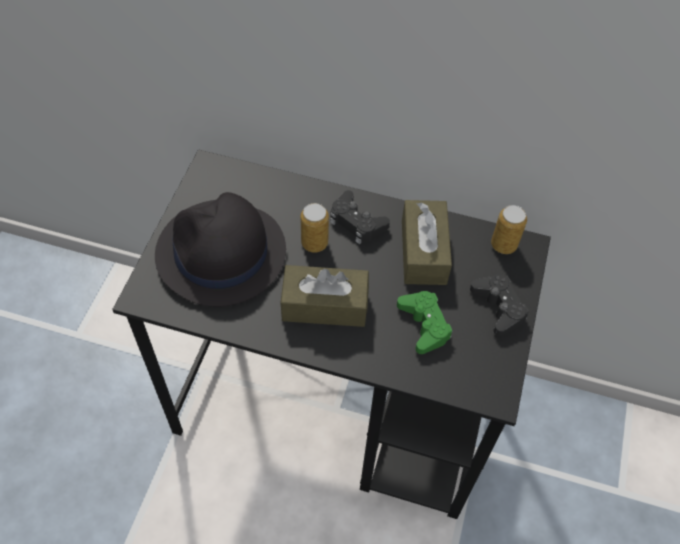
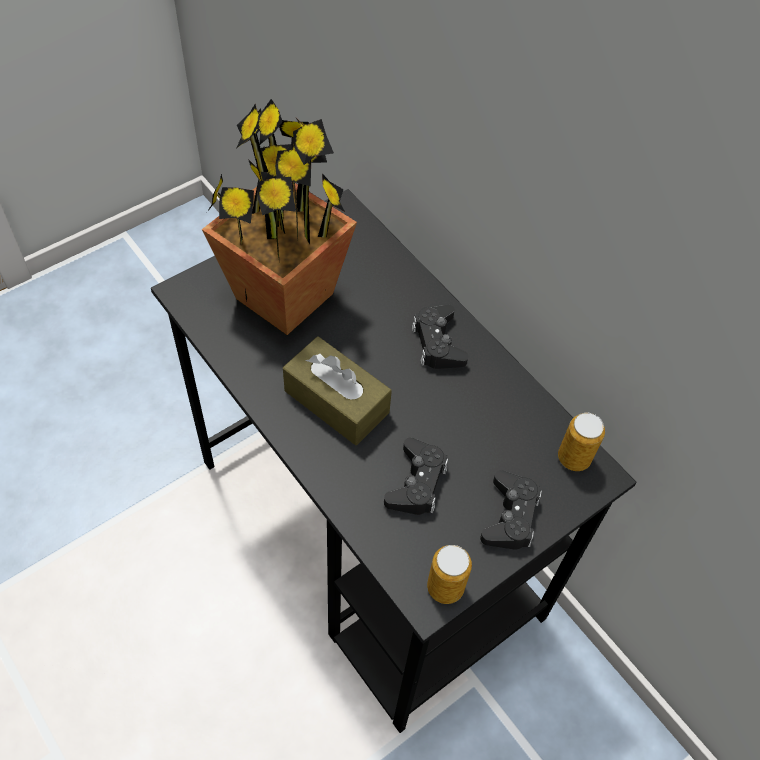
camera: 35 degrees right, 0 degrees up
(220, 254) = (283, 295): black hat -> potted plant
(314, 243) = (379, 338): can -> can (445, 587)
(423, 252) = (480, 412): brown tissue box -> none
(424, 325) = (417, 482): green game controller -> black game controller

